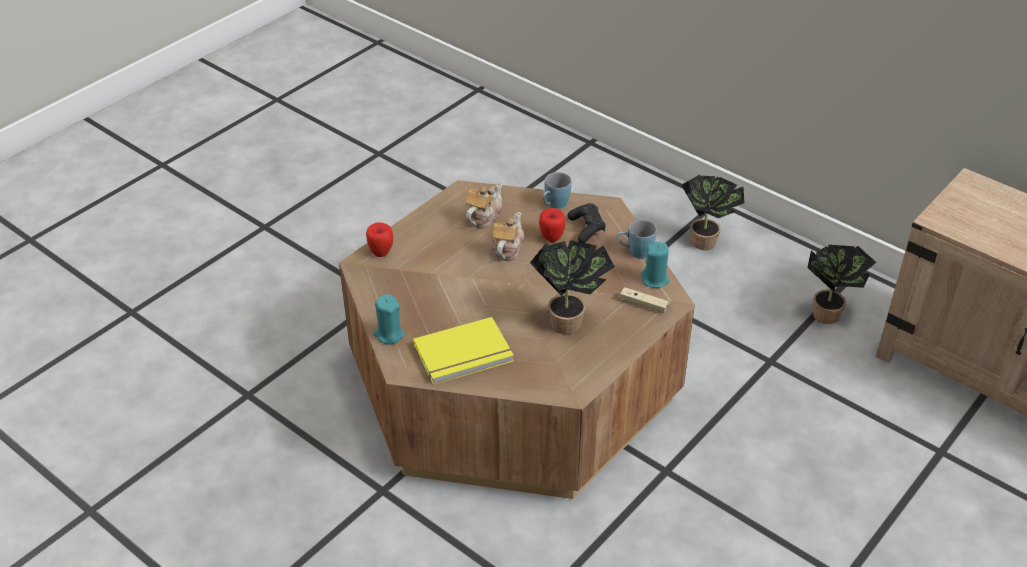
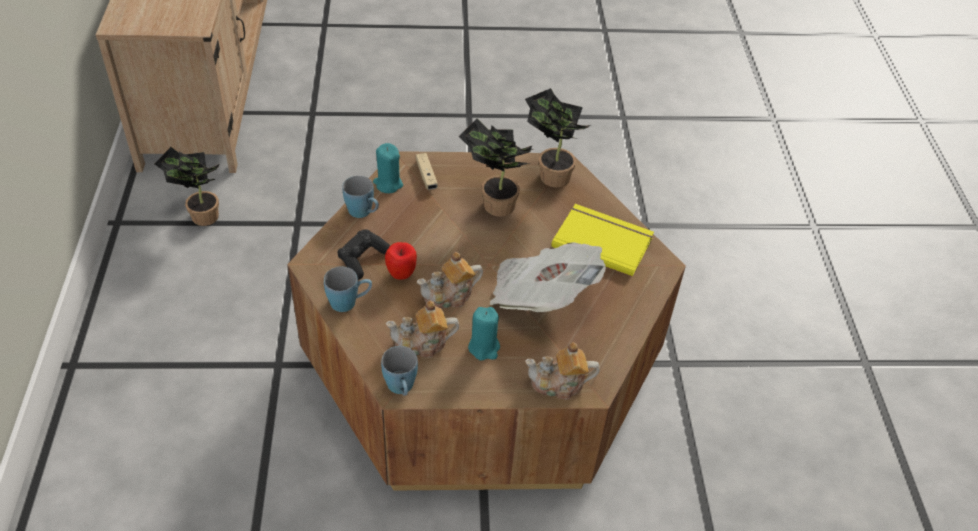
camera: 135 degrees left, 5 degrees up
(381, 252) = (559, 384): apple -> teapot
(389, 334) = (641, 300): turquoise candle -> turquoise candle (484, 347)
(455, 289) = (541, 295): none -> newspaper
(461, 192) = (401, 389): none -> blue mug
(707, 241) = (155, 337): potted plant -> potted plant (550, 175)

